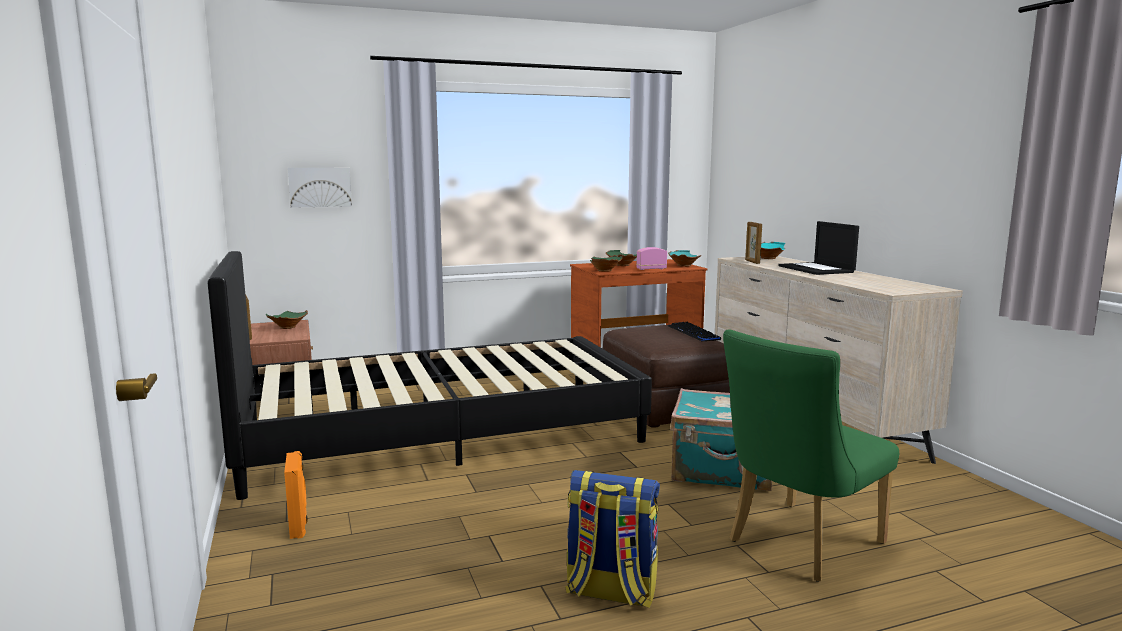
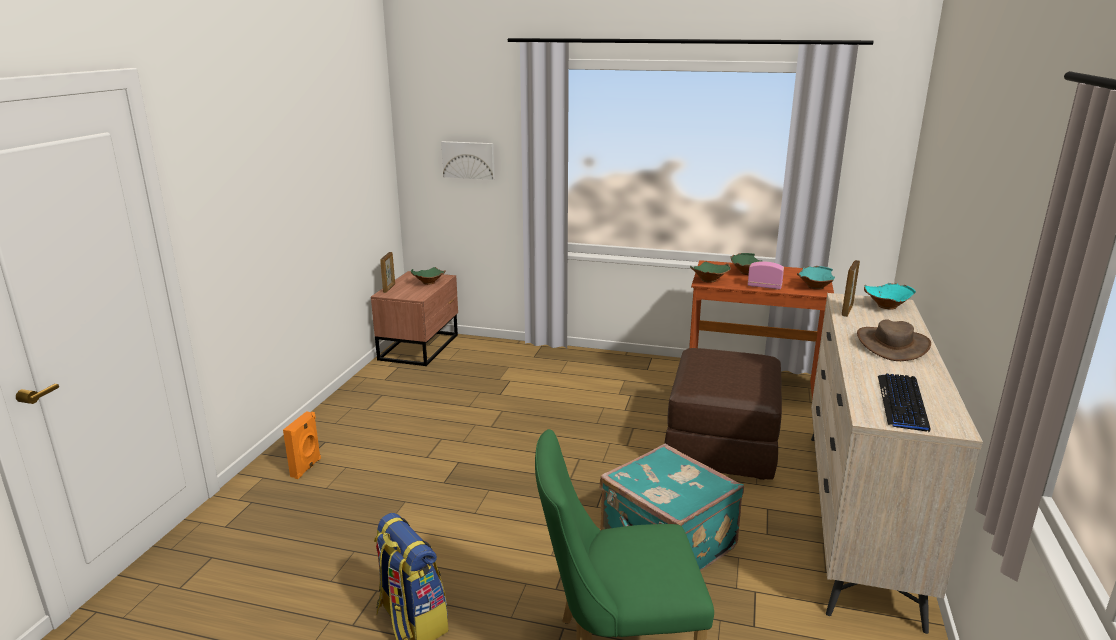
camera: 35 degrees right, 10 degrees up
(440, 435) = (490, 413): black bed -> none
(693, 333) = (760, 376): keyboard -> keyboard (902, 403)
(817, 269) = (892, 345): laptop -> brown hat

